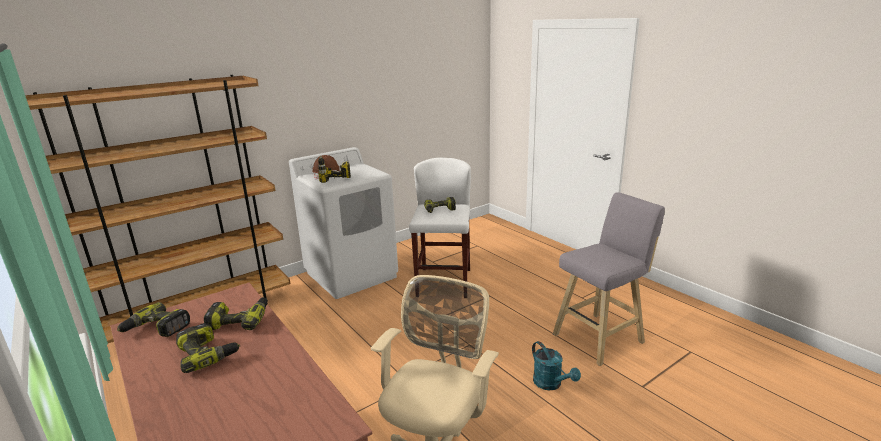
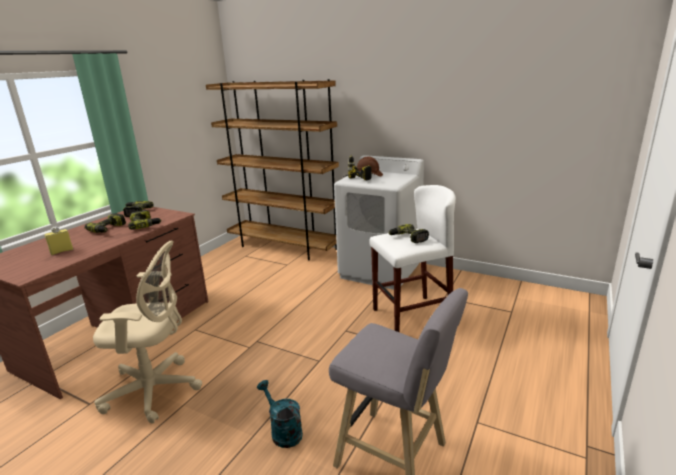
camera: 65 degrees right, 0 degrees up
(258, 398) = (61, 251): none -> yellow bottle
(551, 384) = (283, 431): turquoise watering can -> turquoise watering can turned 105 degrees clockwise

